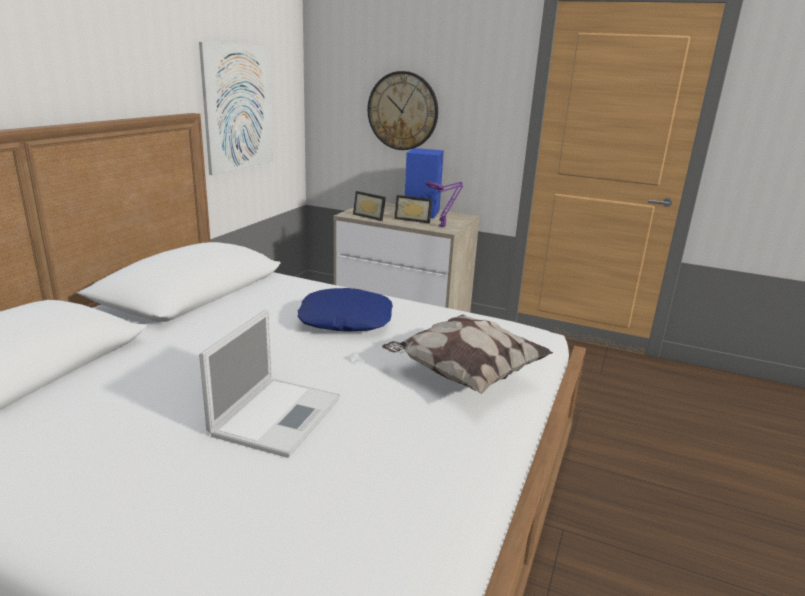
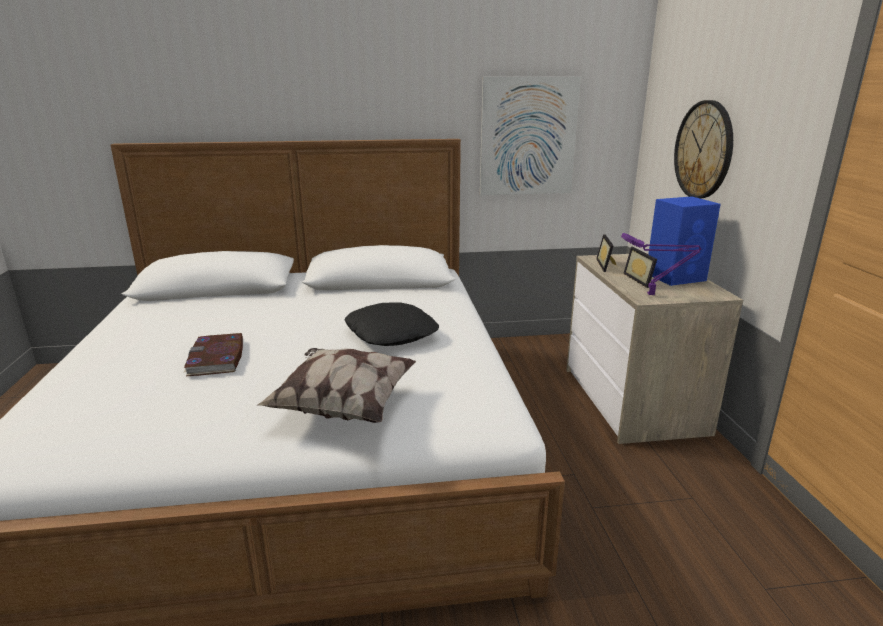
camera: 60 degrees right, 0 degrees up
(278, 414) = (216, 358): laptop -> book
(346, 319) = (392, 333): blue pillow -> black pillow

